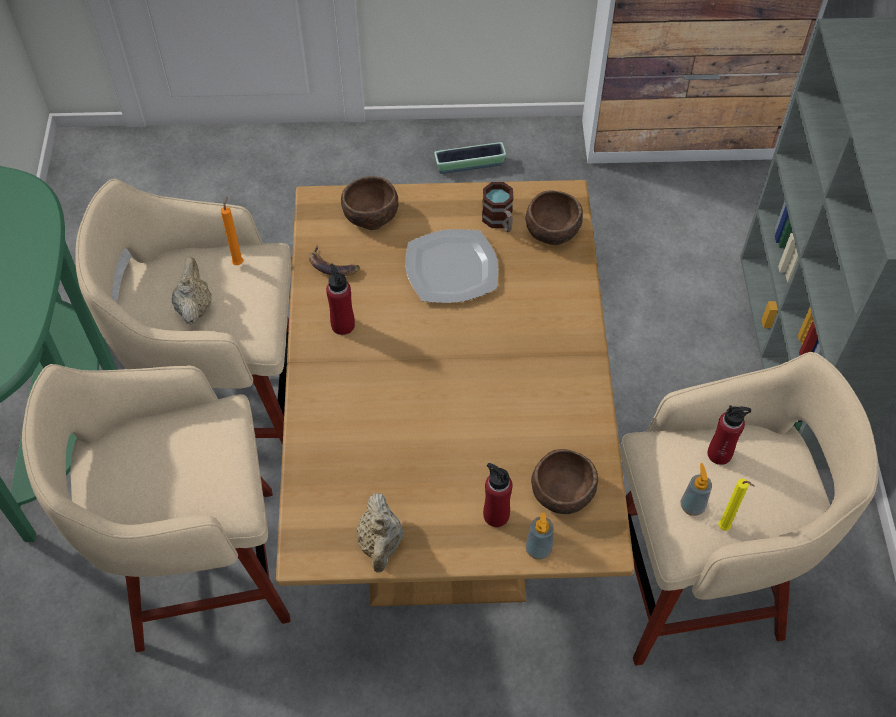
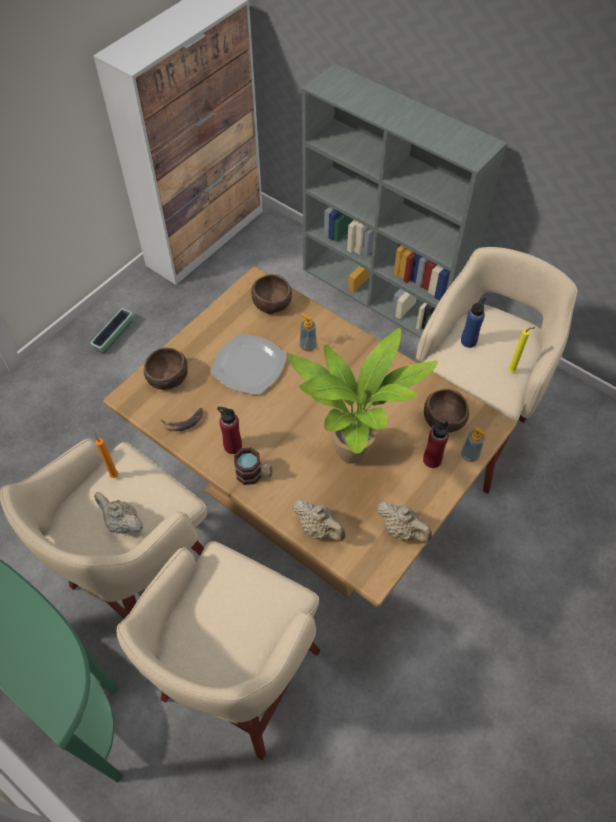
camera: 50 degrees left, 0 degrees up
(315, 466) = (319, 529): none -> beige teapot
(429, 438) = (353, 457): none -> potted plant
(499, 221) = (241, 321): mug -> mug (254, 475)
(692, 506) = (488, 374): soap dispenser -> soap dispenser (307, 345)
(719, 454) = (468, 341): red bottle -> blue bottle

